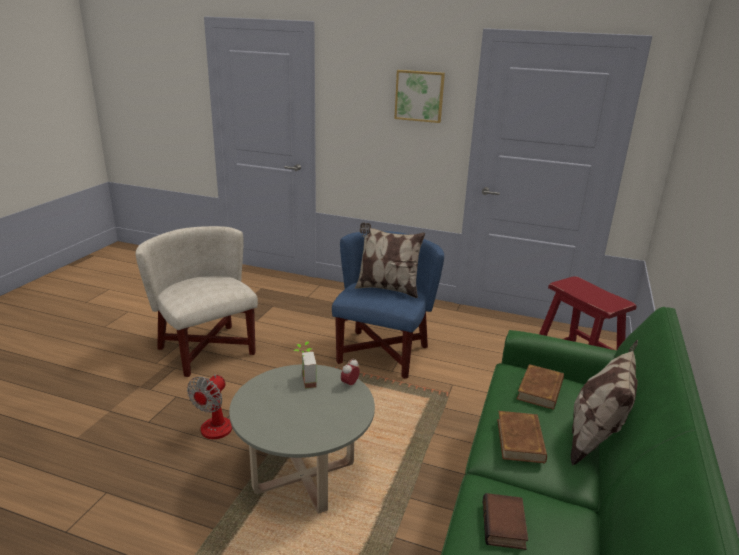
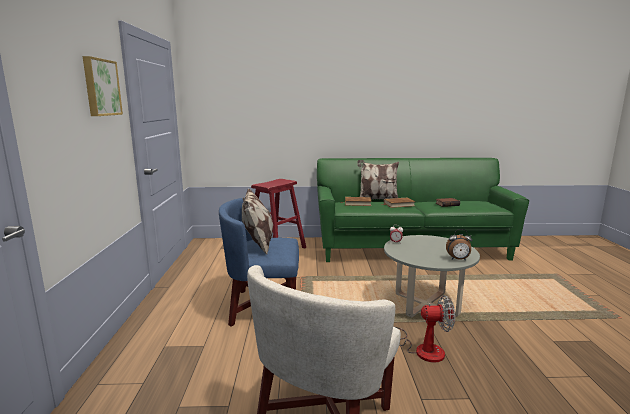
camera: 110 degrees left, 10 degrees down
(251, 410) = (458, 259): none -> alarm clock
(304, 381) = (411, 253): potted plant -> none

